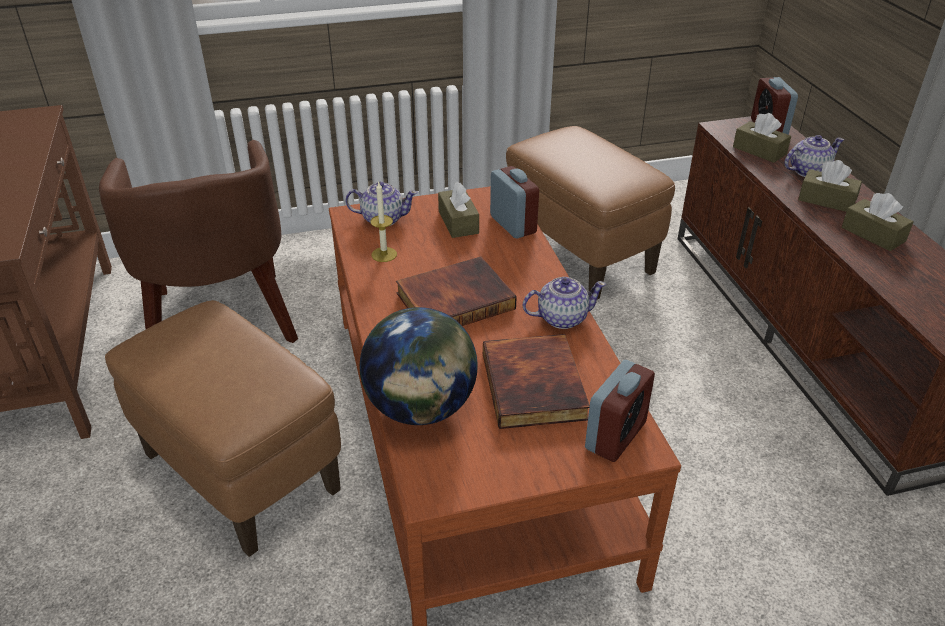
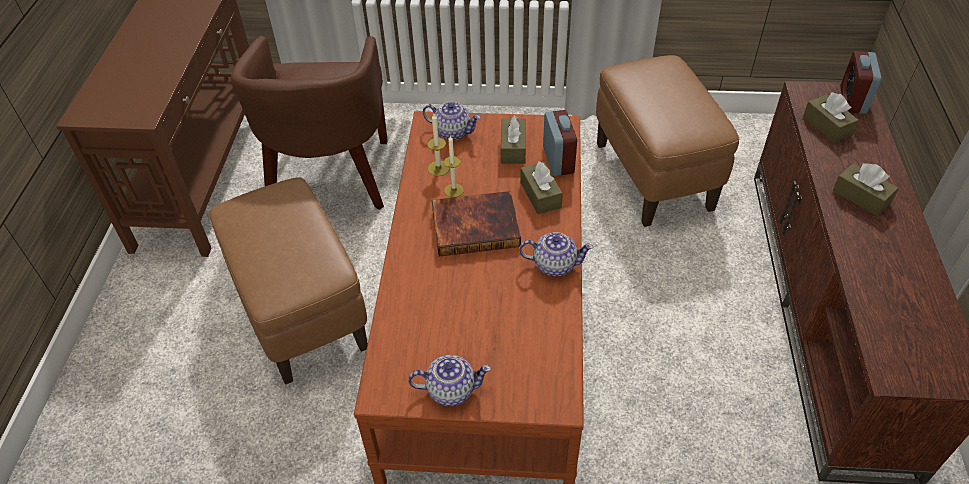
camera: 20 degrees right, 10 degrees up
(412, 271) = (454, 190): none -> candle
(421, 408) = (405, 320): globe -> none
(536, 386) = (502, 324): book -> none
(615, 435) = (543, 385): alarm clock -> none
(808, 171) = (862, 160): teapot -> teapot (450, 389)
(873, 234) = (884, 245): brown tissue box -> brown tissue box (540, 195)

